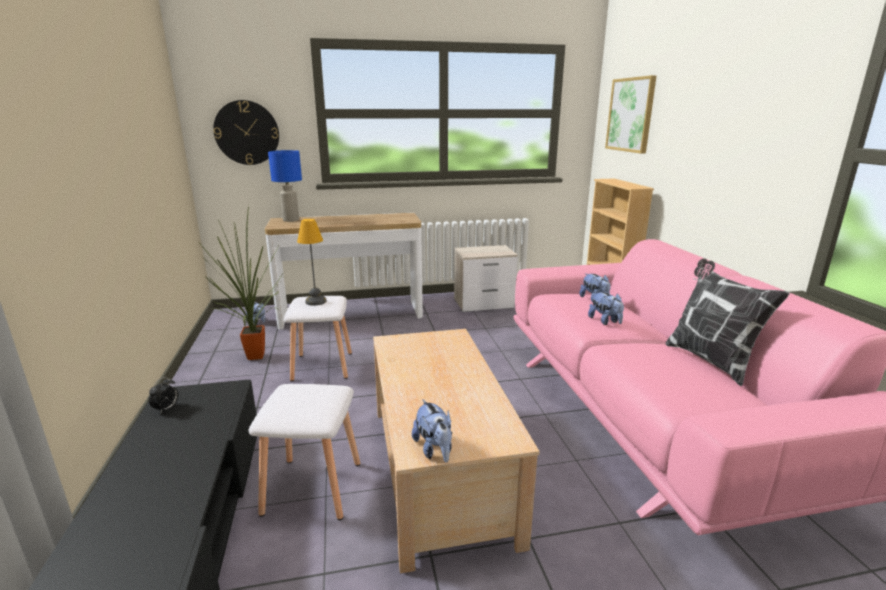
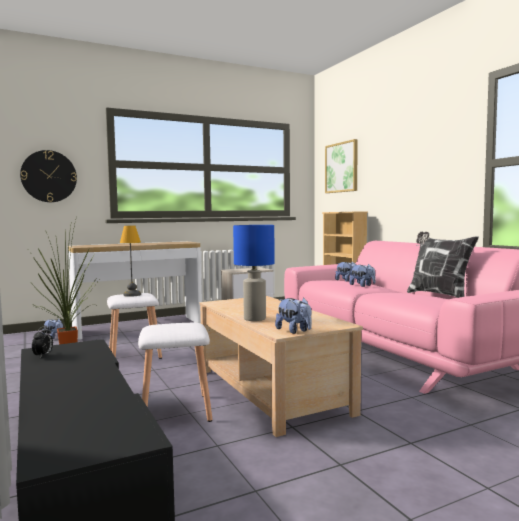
camera: 15 degrees left, 15 degrees down
(291, 220) = (88, 245): blue table lamp -> blue table lamp (254, 318)

